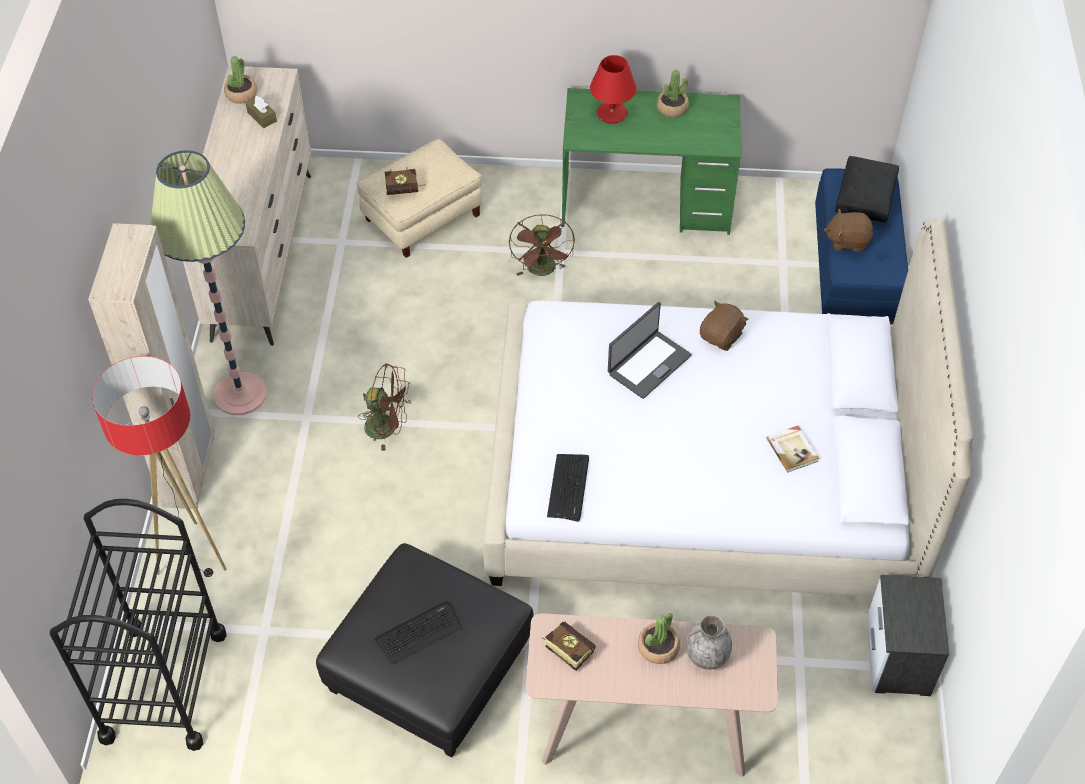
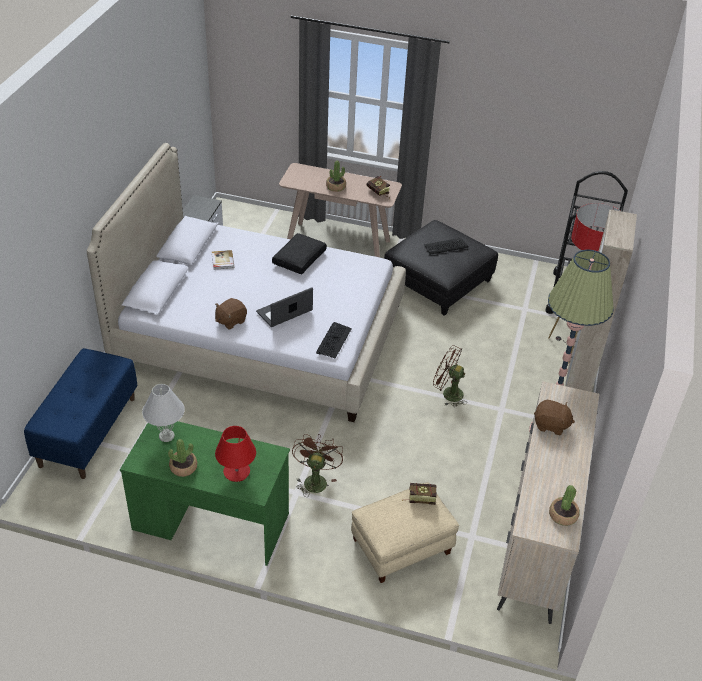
camera: 170 degrees left, 10 degrees down
(262, 117) = (542, 488): brown tissue box -> none
(568, 487) = (355, 265): keyboard -> keyboard (333, 340)
(706, 656) = (314, 181): grey vase -> none
(709, 136) = (167, 436): none -> white table lamp
(847, 241) = (101, 383): brown plush toy -> brown plush toy (551, 425)
(866, 197) = (62, 412): black pillow -> black pillow (299, 258)

